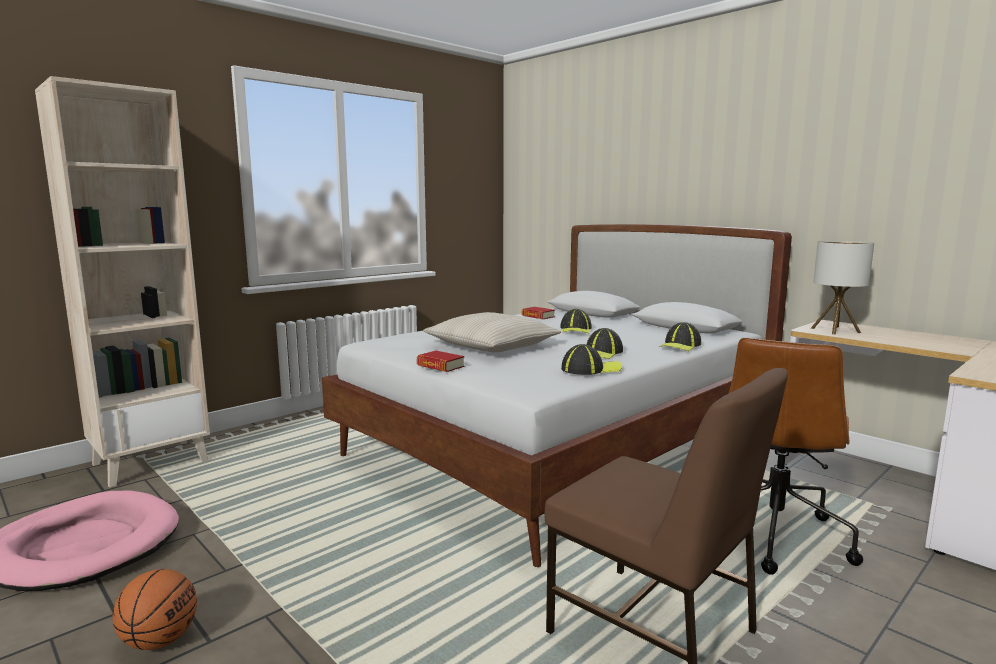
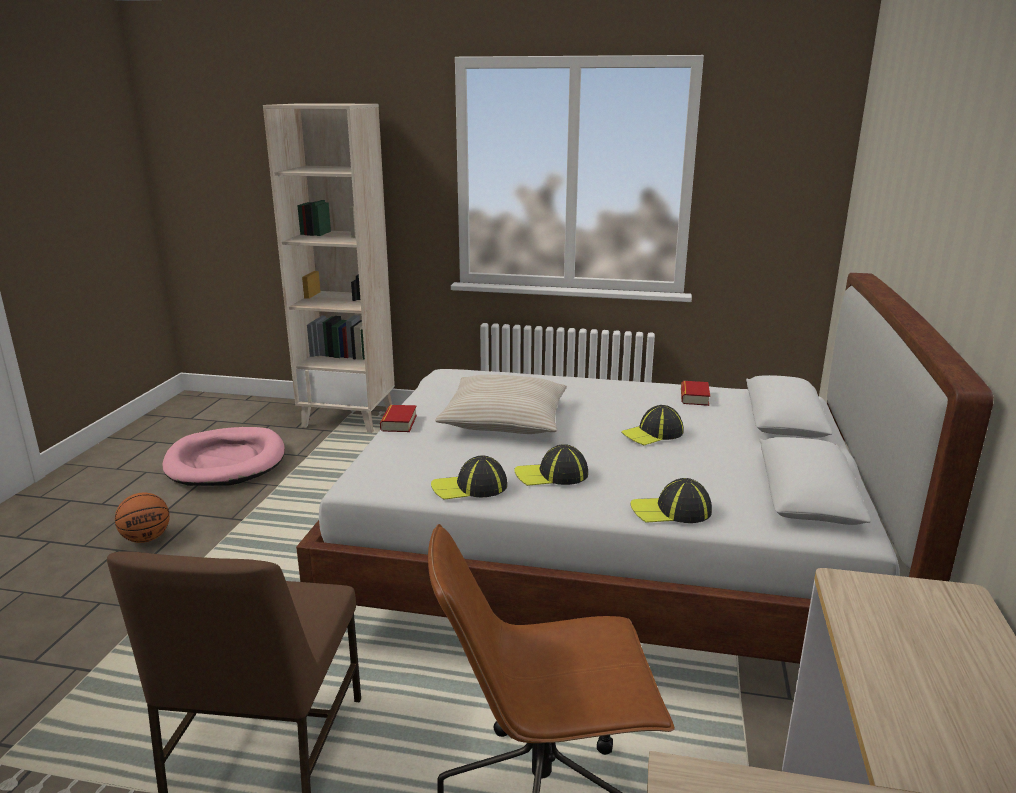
camera: 55 degrees right, 10 degrees up
(590, 369) = (470, 487): cap -> cap turned 135 degrees clockwise
(835, 330) = (886, 608): table lamp -> none

